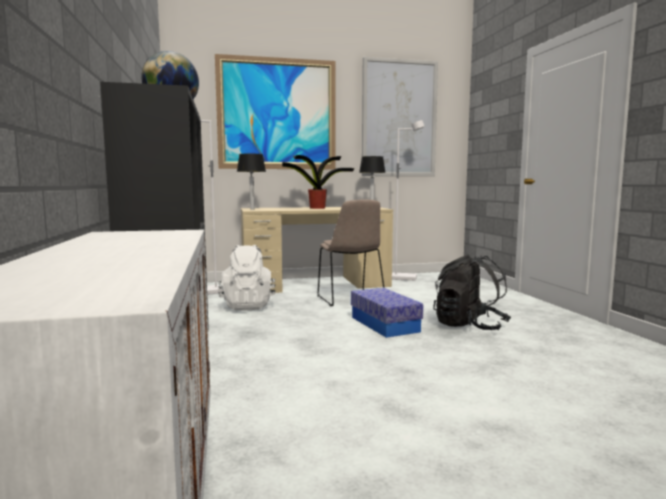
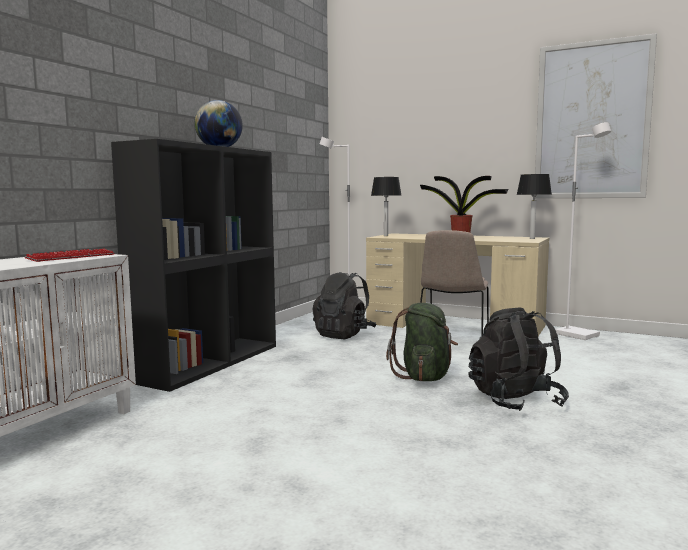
camera: 40 degrees right, 0 degrees up
(160, 235) = (71, 257): none -> keyboard
(248, 306) = (344, 335): white backpack -> black backpack
(277, 114) = (434, 129): picture -> none
(384, 324) = (424, 377): storage box -> green backpack

